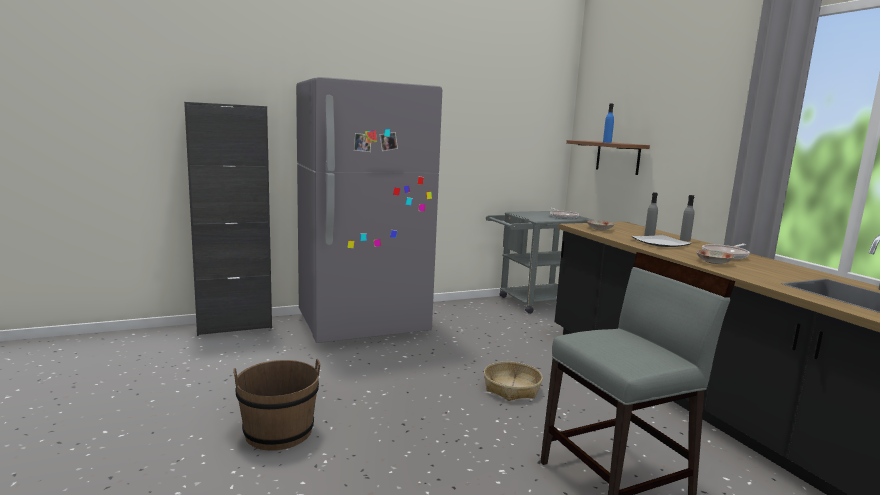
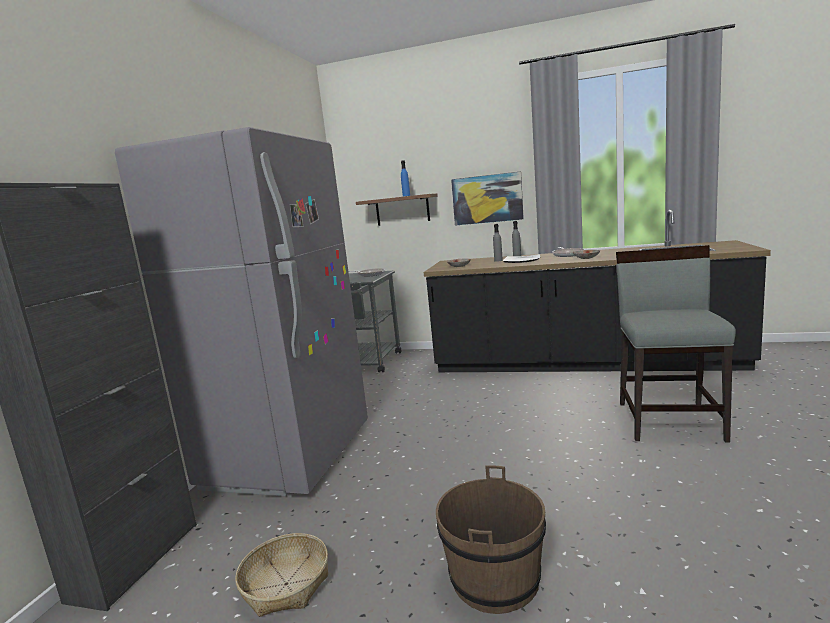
camera: 50 degrees left, 0 degrees up
(511, 388) = (510, 418): basket -> basket (286, 584)
(694, 162) = (487, 199): none -> picture

